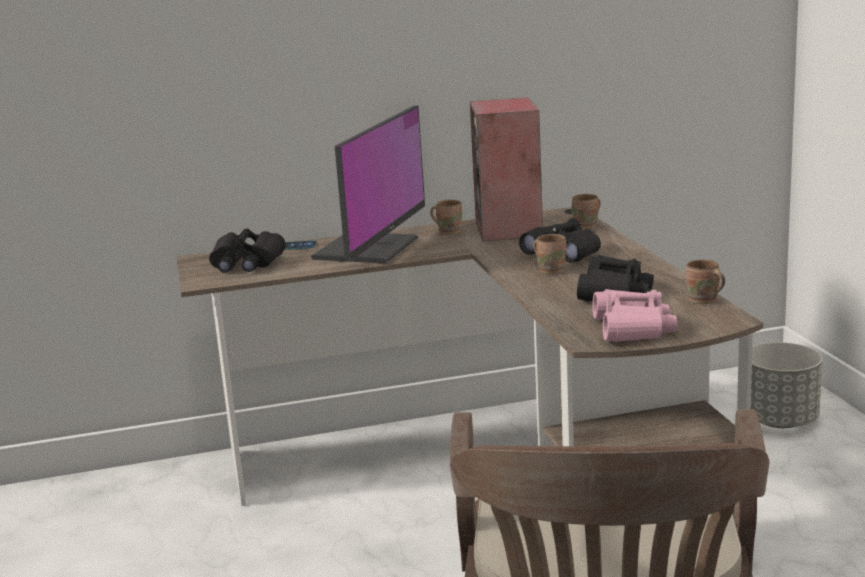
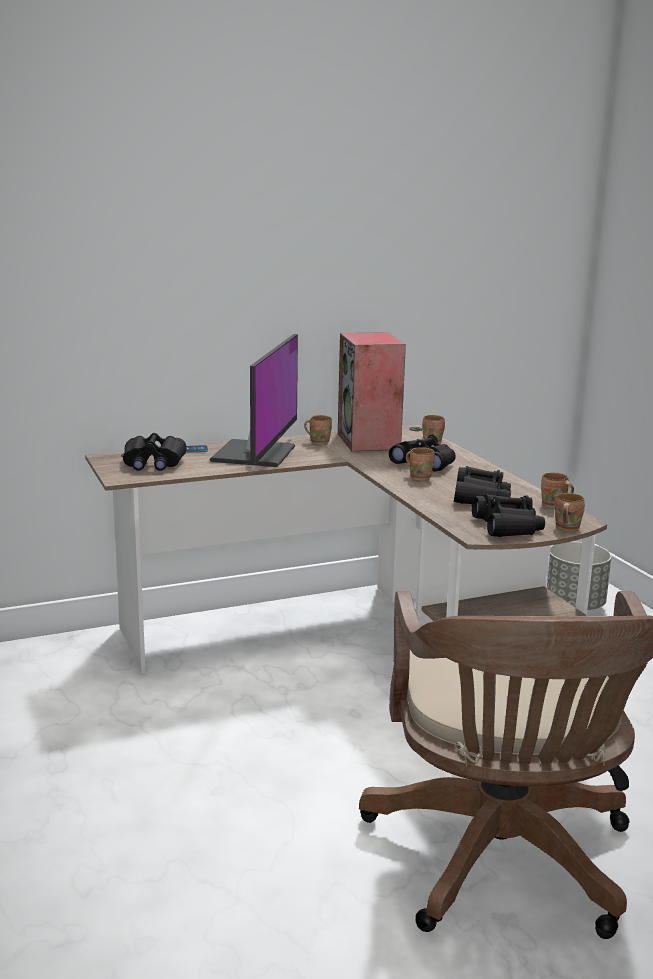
camera: 10 degrees left, 0 degrees up
(632, 329) = (507, 527): pink binoculars -> black binoculars
(706, 329) = (565, 528): none -> brown mug

